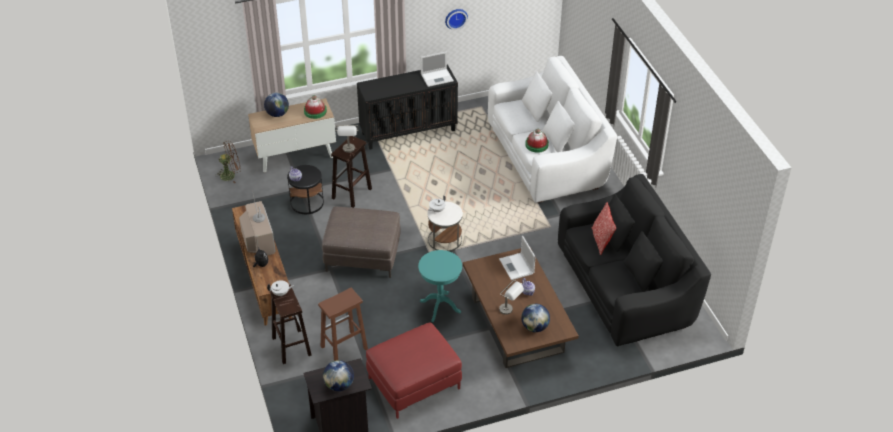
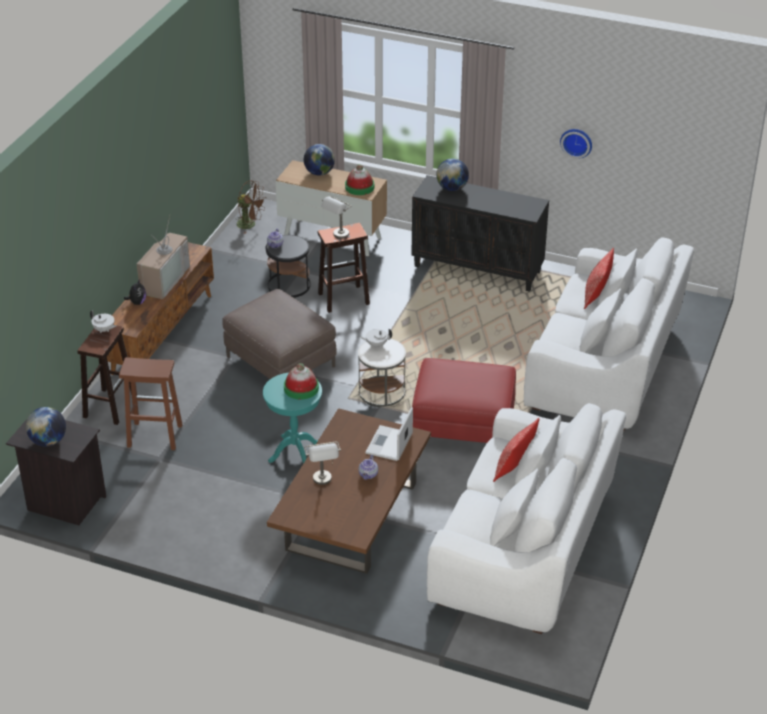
camera: 40 degrees right, 5 degrees down
(414, 383) = (177, 508): red ottoman -> red ottoman (463, 427)
(437, 77) = (520, 208): laptop -> none
(524, 113) = (596, 296): none -> pillow
(534, 327) = (329, 513): globe -> globe (452, 188)
(536, 145) = (564, 333): hat -> hat (301, 388)
(625, 287) = (523, 549): black sofa -> white sofa

